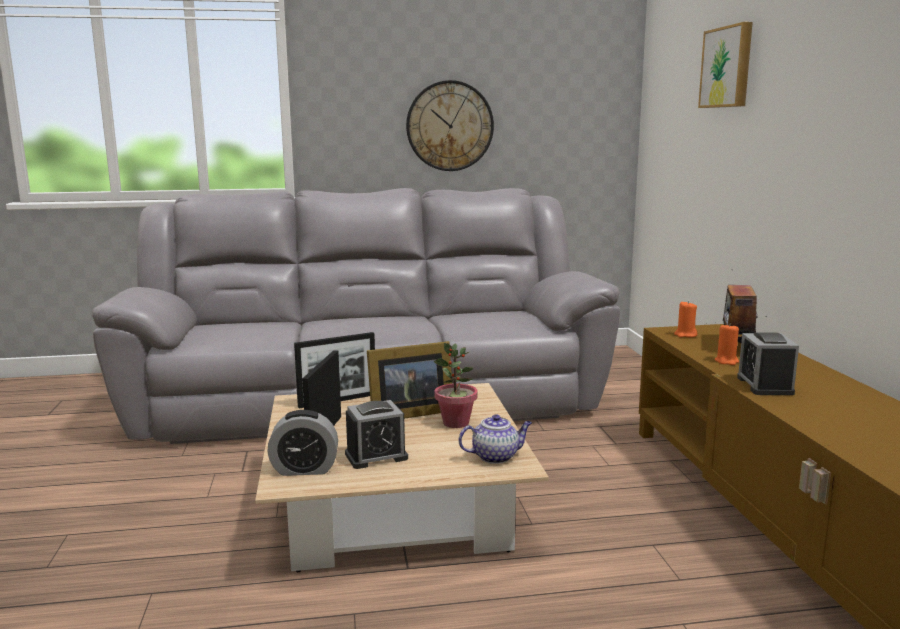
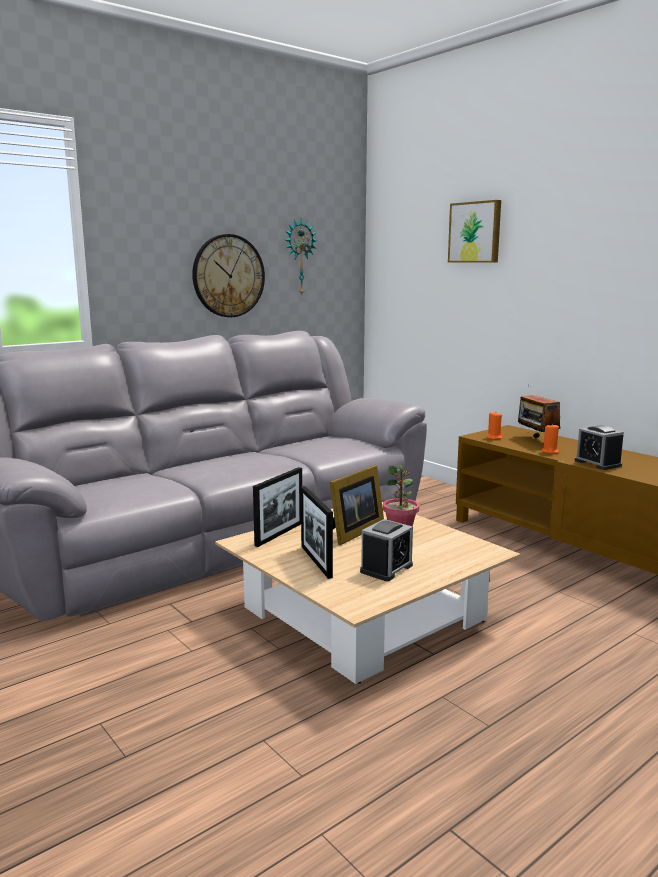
camera: 30 degrees left, 0 degrees up
(304, 469) = (351, 591): alarm clock -> none
(496, 456) = (467, 548): teapot -> none
(543, 105) = (299, 257): none -> wall clock

